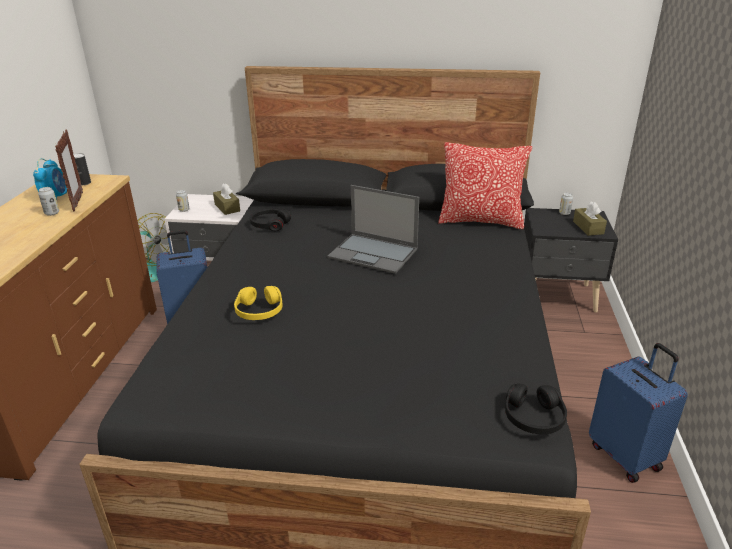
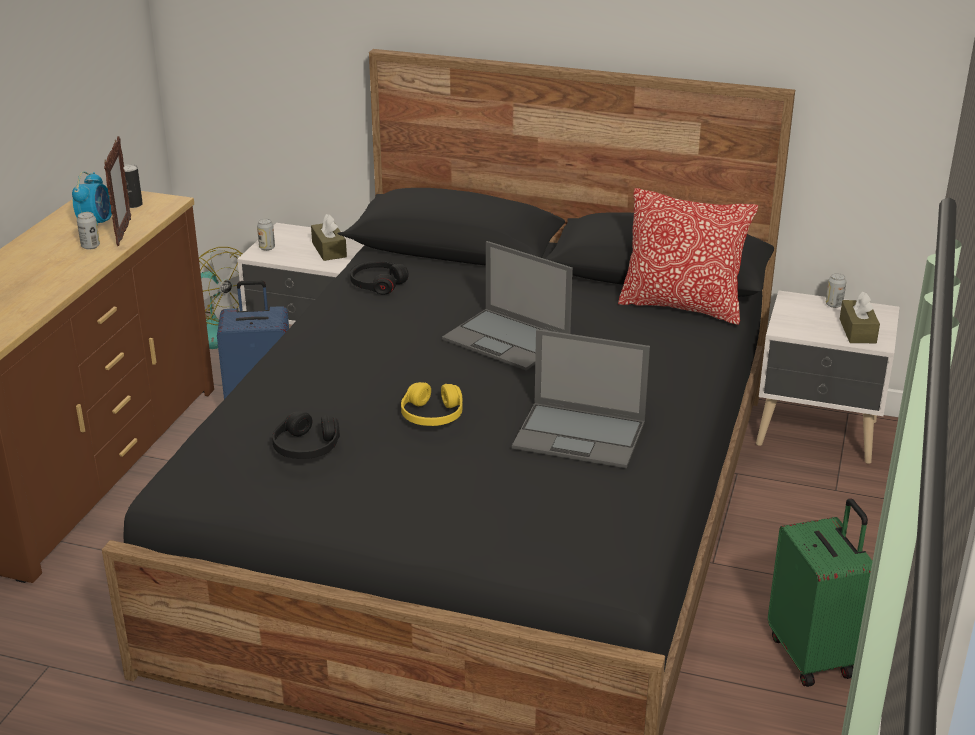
camera: 10 degrees right, 0 degrees up
(259, 311) = (332, 400): yellow headphones -> yellow headphones (432, 415)
(454, 317) = (581, 435): none -> laptop
(533, 417) = (624, 557): black headphones -> black headphones (306, 447)
(557, 297) = (818, 435): black nightstand -> white nightstand
(625, 456) = (813, 655): blue suitcase -> green suitcase

